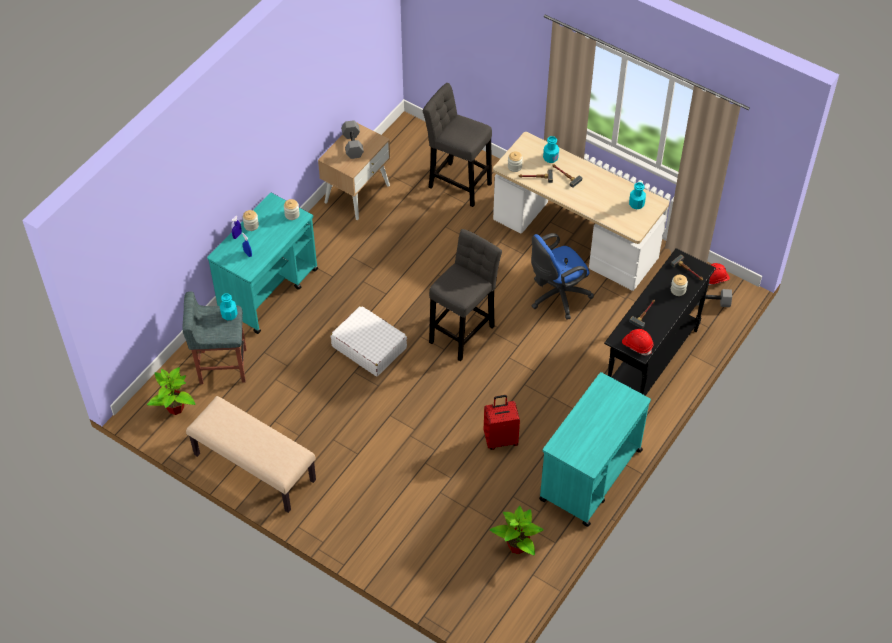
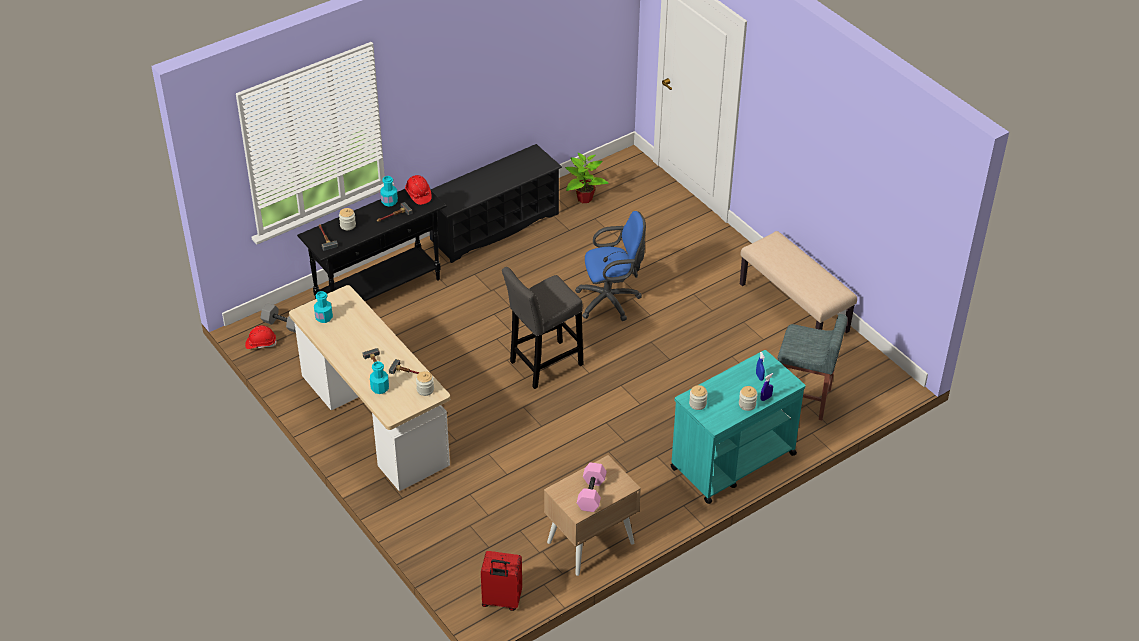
camera: 160 degrees left, 10 degrees down
(175, 408) = (860, 375): potted plant -> none
(229, 314) = (793, 349): turquoise bottle -> turquoise bottle (389, 201)
(352, 145) = (592, 494): grey dumbbell -> pink dumbbell
(369, 347) = (645, 377): white suitcase -> none
(457, 183) = (466, 520): grey stool -> none
(501, 439) = (556, 271): red suitcase -> red suitcase (501, 601)
(556, 296) = (430, 371): blue office chair -> blue office chair (611, 301)
(590, 475) = (494, 227): turquoise cart -> black shoe rack

